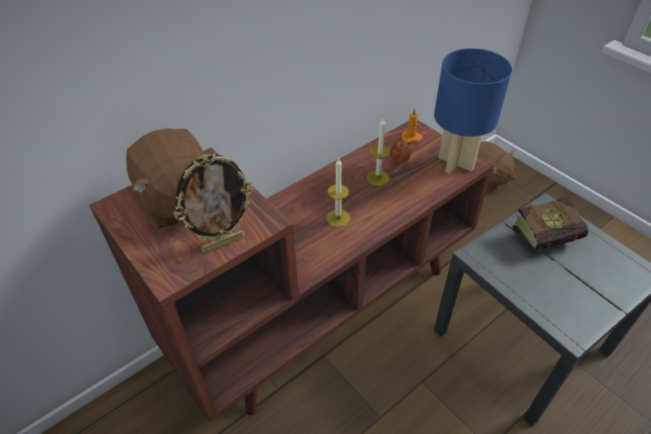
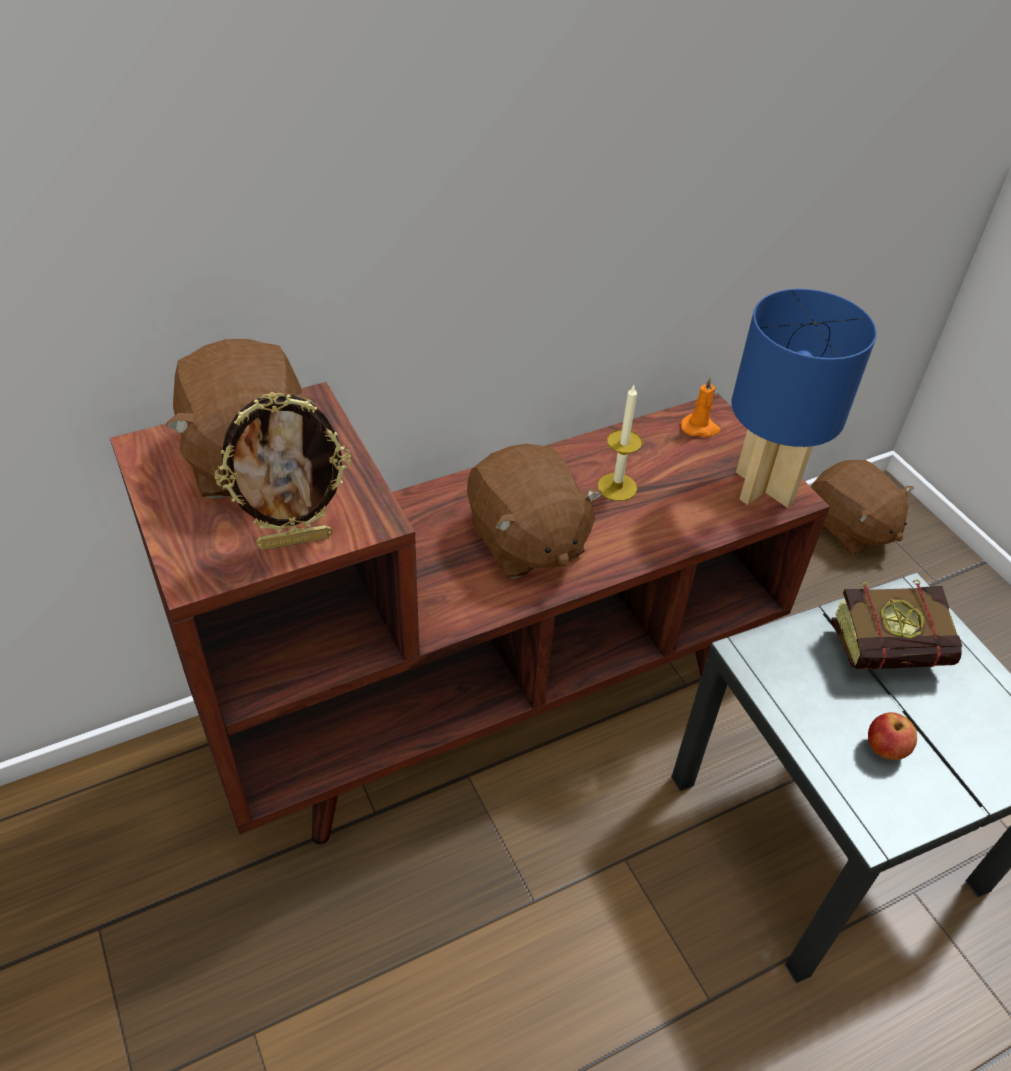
camera: 10 degrees right, 0 degrees up
(338, 218) = (526, 542): candle -> brown plush toy
(399, 160) = (665, 463): apple -> apple (884, 749)

